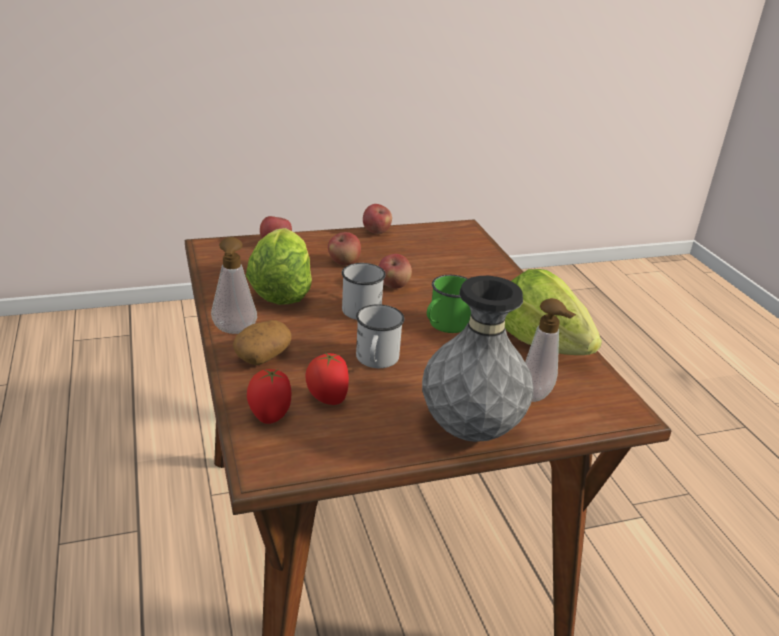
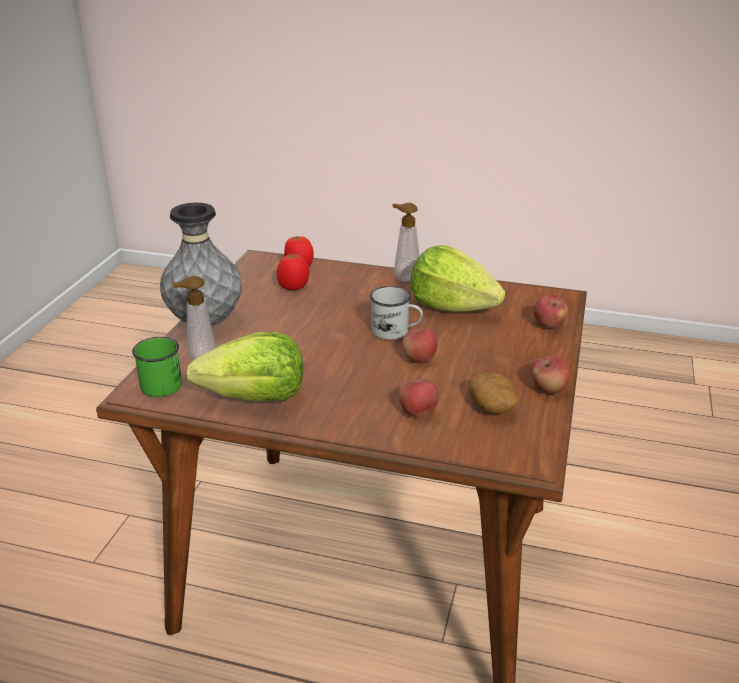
camera: 125 degrees right, 0 degrees up
(263, 355) = (364, 280): potato -> potato (492, 406)
(344, 262) = (485, 348): apple -> apple (418, 412)
(376, 361) = (315, 315): white mug -> none
(444, 325) = (330, 360): green mug -> green mug (161, 382)

